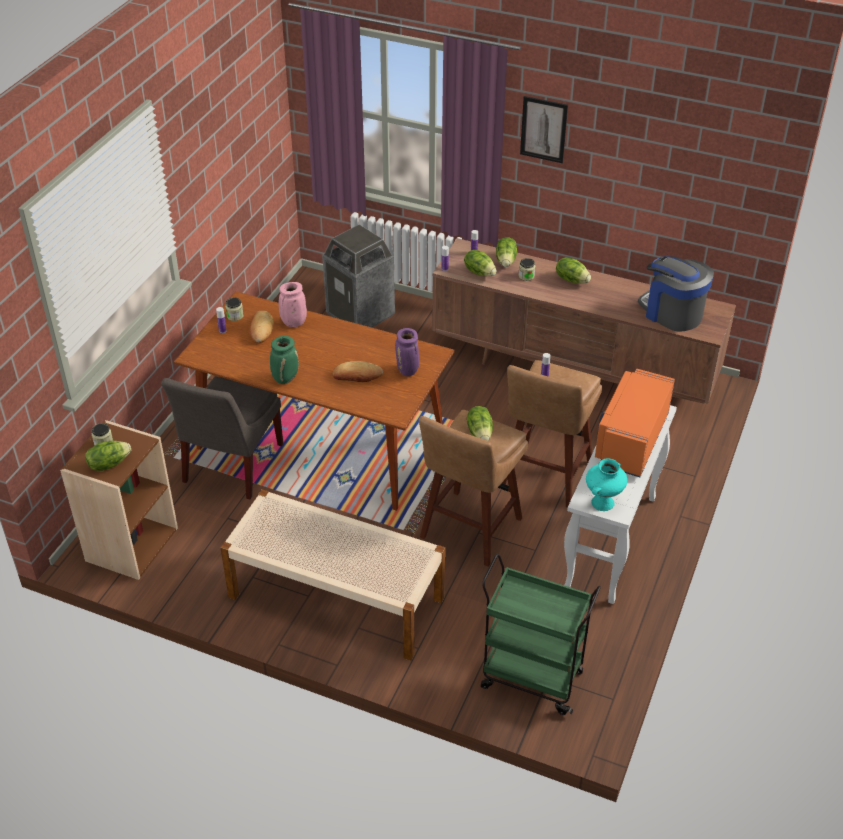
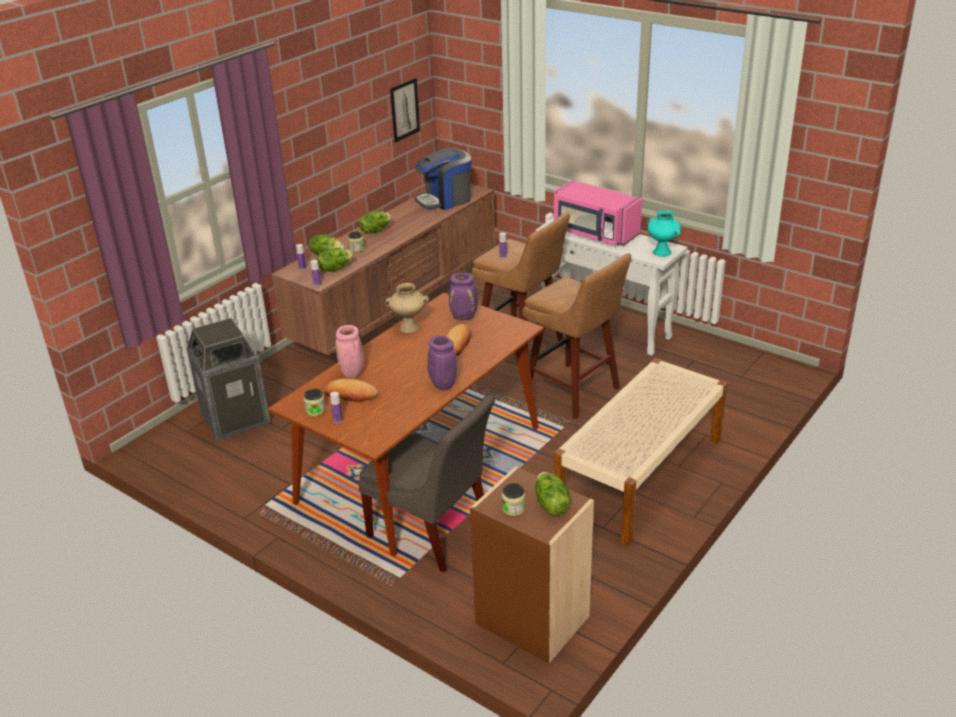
camera: 75 degrees left, 10 degrees down
(285, 378) = (442, 384): green vase -> purple vase
(377, 340) = (408, 328): none -> beige vase
(480, 433) = (564, 291): lettuce -> none
(530, 679) = (743, 384): green cart -> none
(543, 129) = (291, 122): picture -> picture (404, 110)
(630, 440) = (594, 233): orange microwave -> pink microwave

